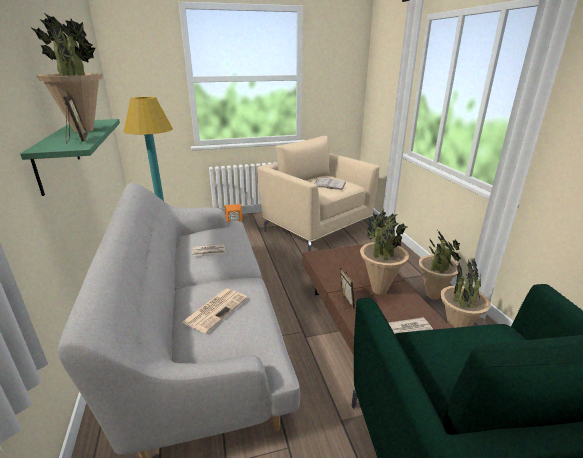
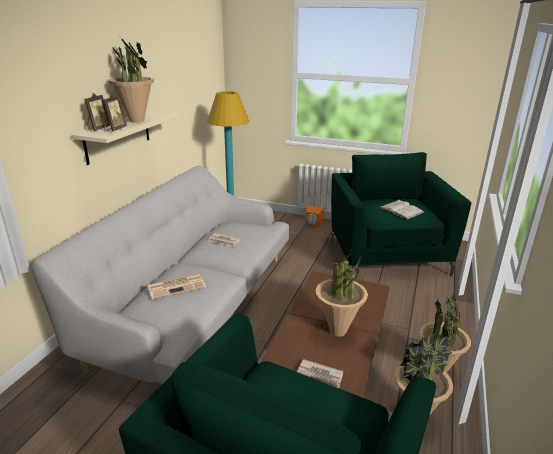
camera: 35 degrees right, 0 degrees up
(57, 154) = (118, 136): green shelf -> beige shelf
(316, 228) = (387, 256): beige armchair -> green armchair
(343, 302) = (290, 327): picture frame -> picture frame (98, 129)

